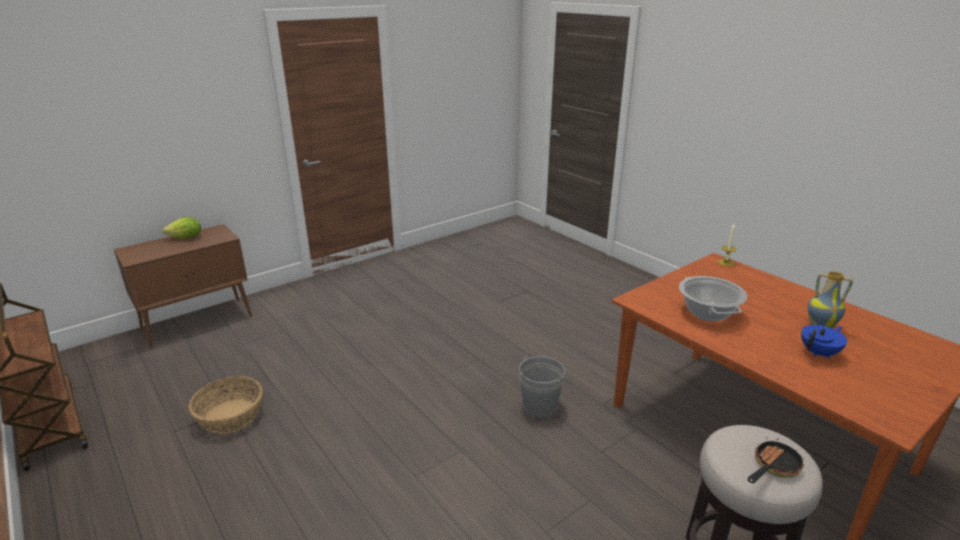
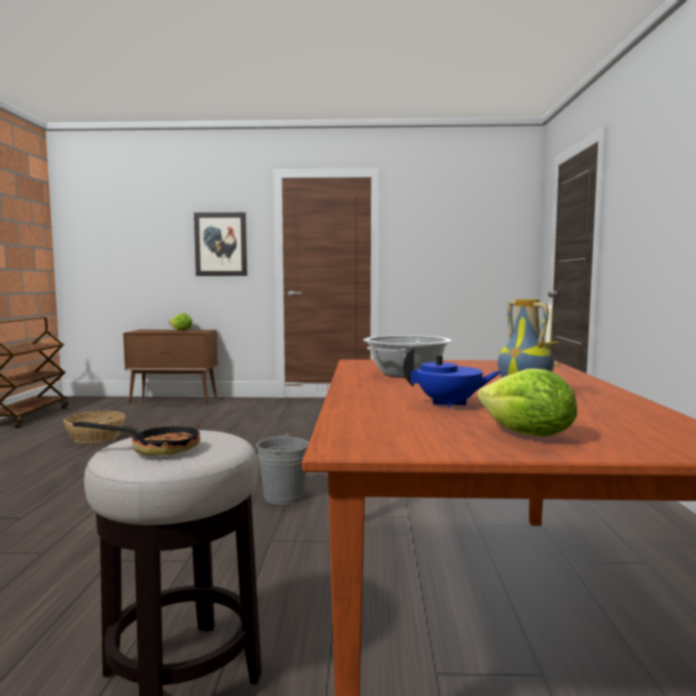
camera: 40 degrees right, 20 degrees down
(209, 116) = (221, 244): none -> picture
(906, 375) = (526, 435): none -> lettuce

